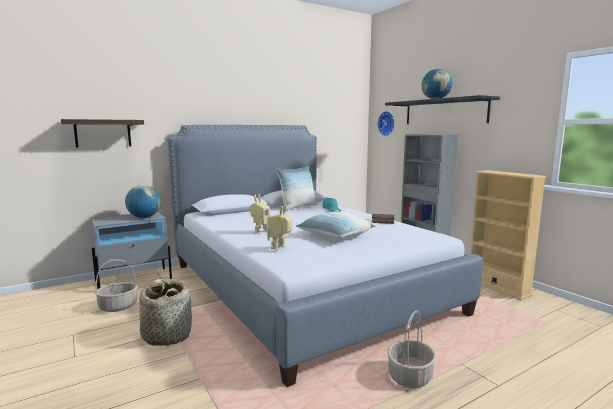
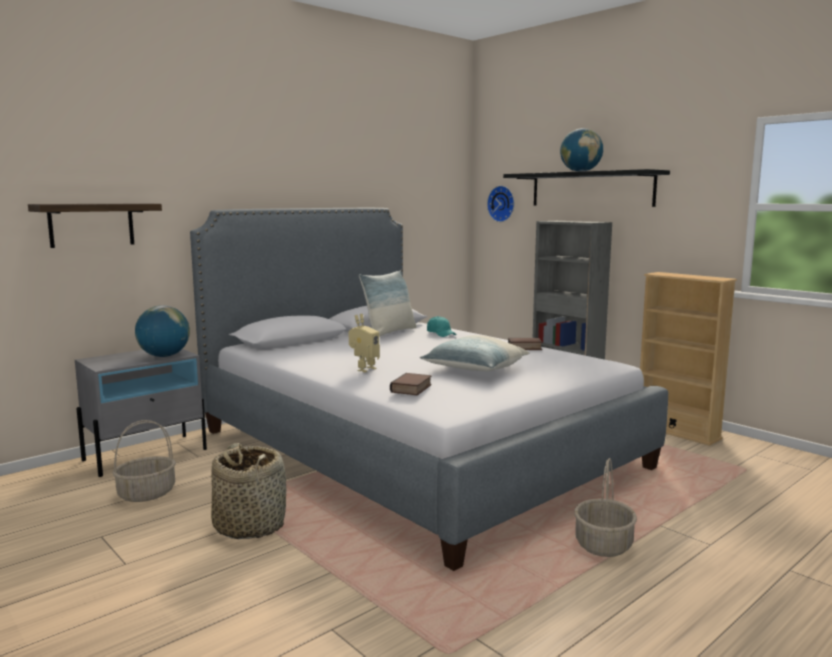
camera: 10 degrees left, 0 degrees up
(280, 248) = (412, 389): toy robot -> book

